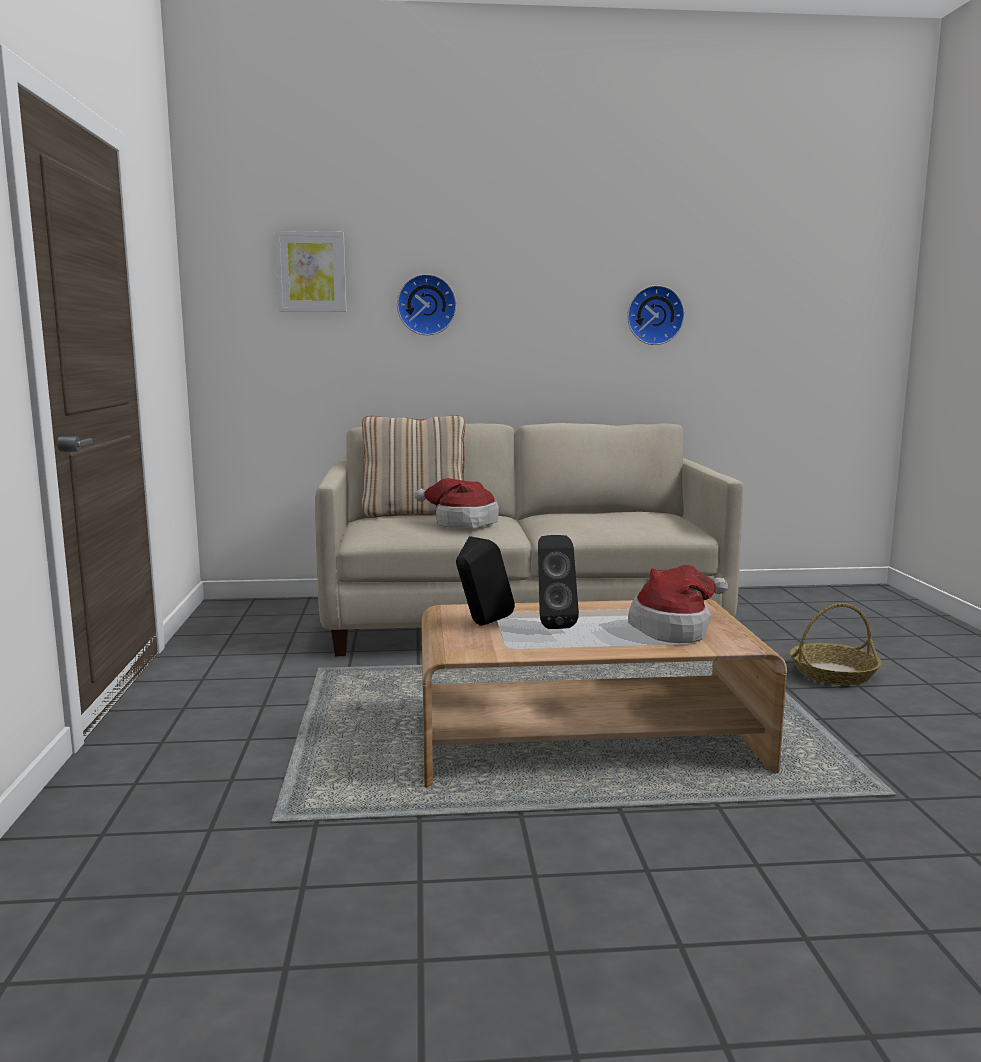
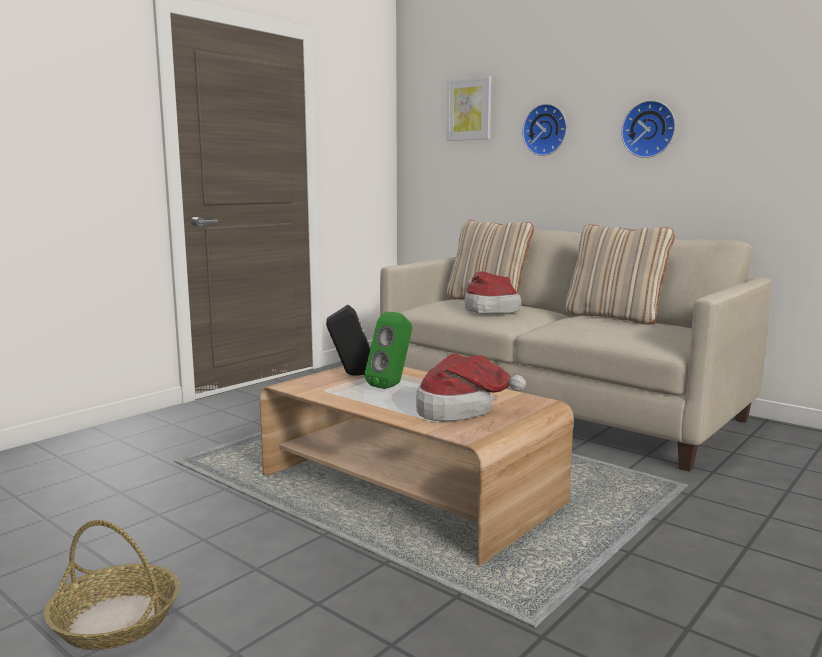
camera: 45 degrees right, 0 degrees up
(553, 624) = (392, 386): black speaker -> green speaker
(581, 512) = (614, 317): none -> beige pillow
(654, 315) = (756, 128): wall clock -> wall clock (649, 129)
(833, 674) = (744, 528): basket -> basket (115, 620)

